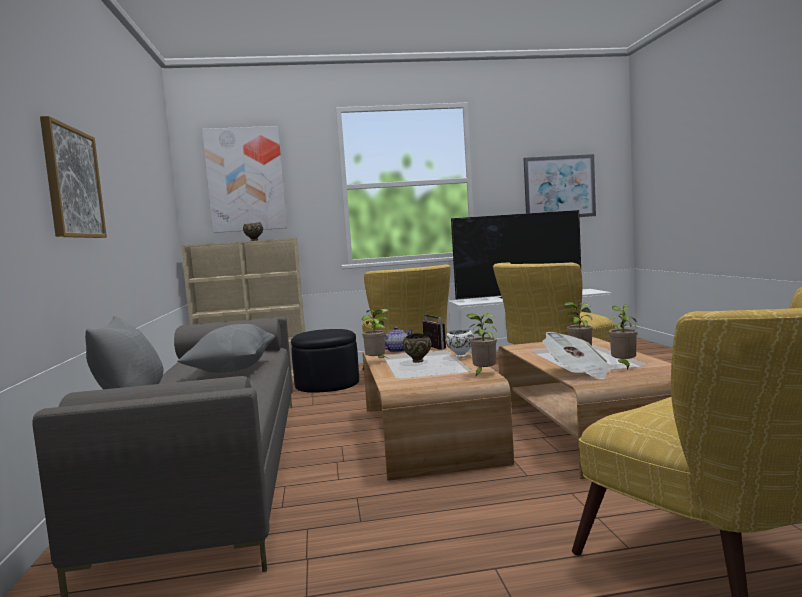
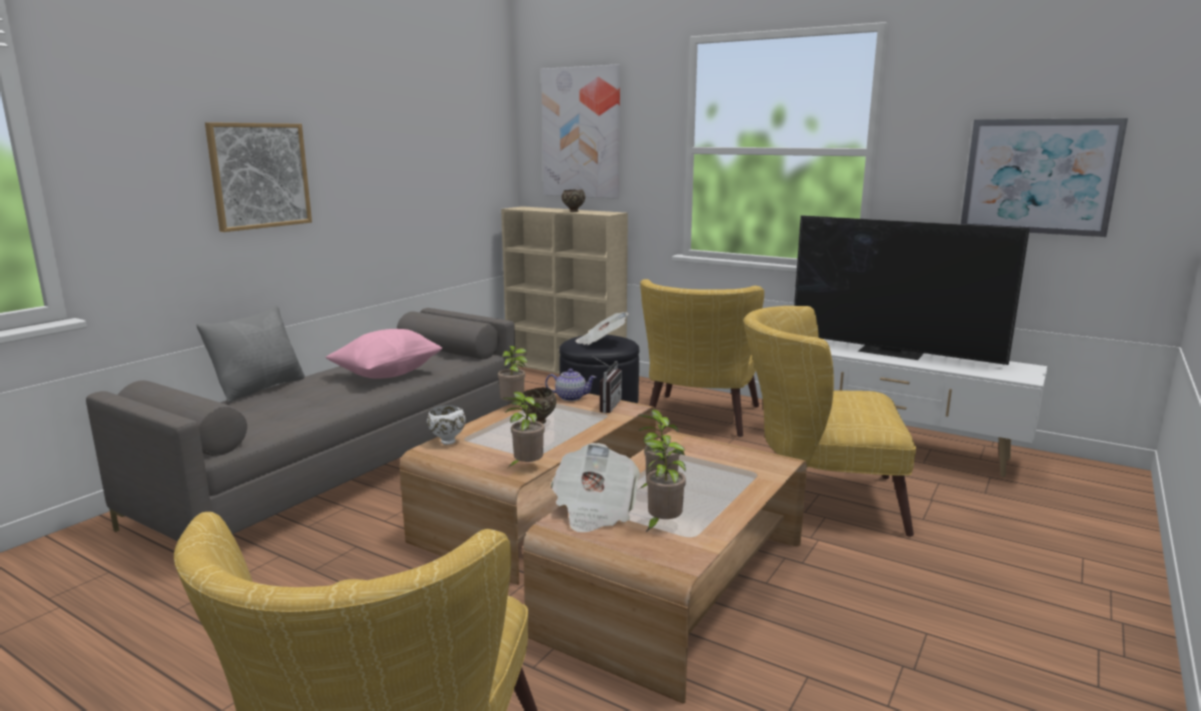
camera: 40 degrees right, 10 degrees up
(232, 369) = (387, 374): grey pillow -> pink pillow
(327, 332) = (601, 342): none -> newspaper
(460, 356) = (586, 431): white bowl -> white bowl (447, 441)

